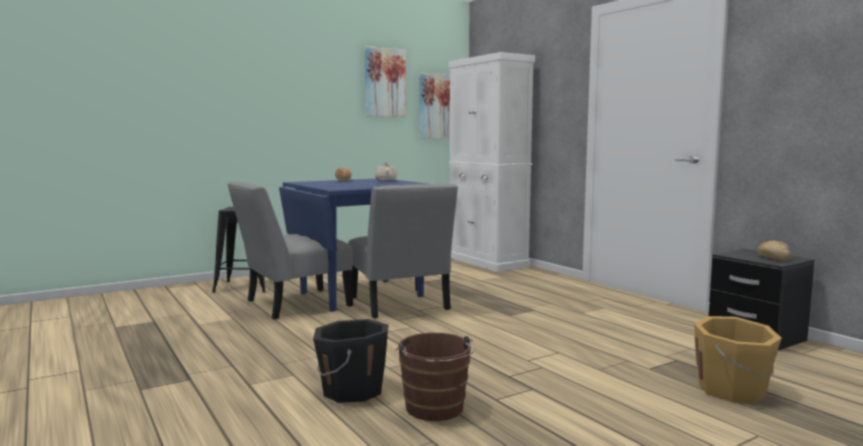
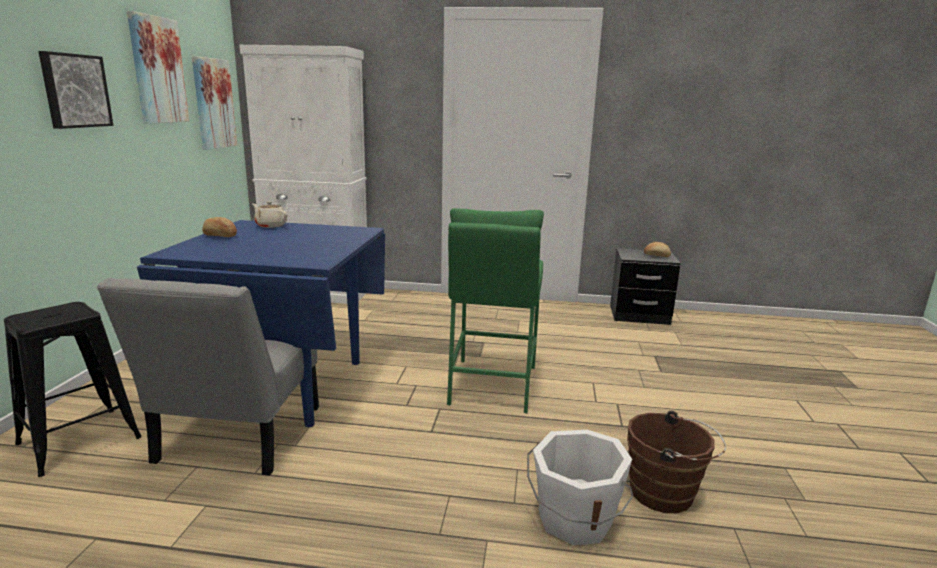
camera: 50 degrees left, 10 degrees up
(315, 94) = (74, 91): none -> picture
(351, 390) = (574, 520): black bucket -> white bucket
(400, 305) = (365, 384): grey chair -> none
(475, 329) = (492, 384): none -> green stool
(733, 390) = (723, 369): orange bucket -> none

